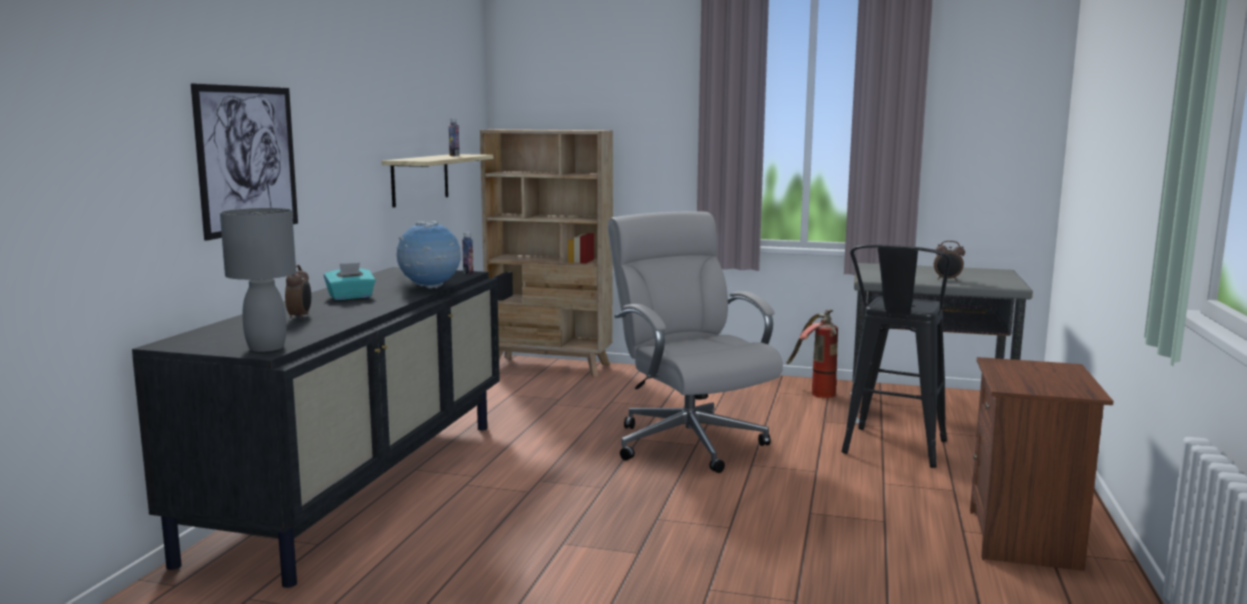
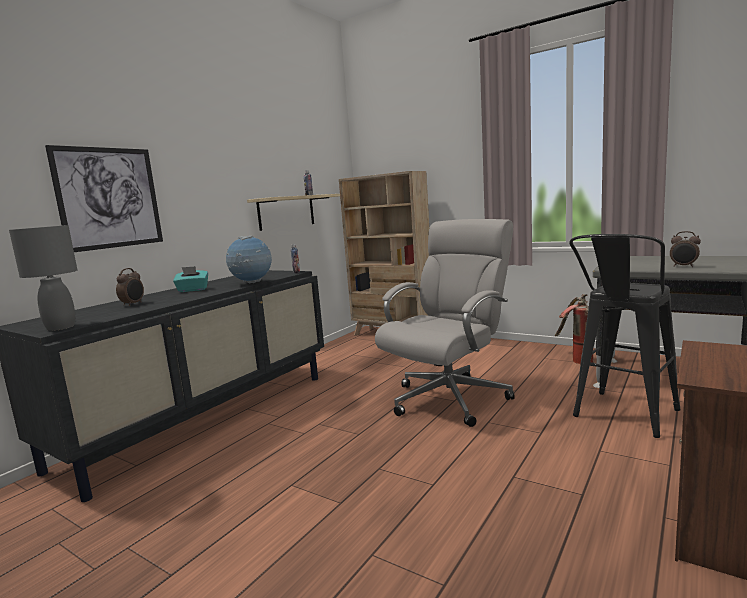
camera: 20 degrees right, 0 degrees up
(689, 444) = (448, 400): grey office chair -> grey office chair turned 60 degrees clockwise

